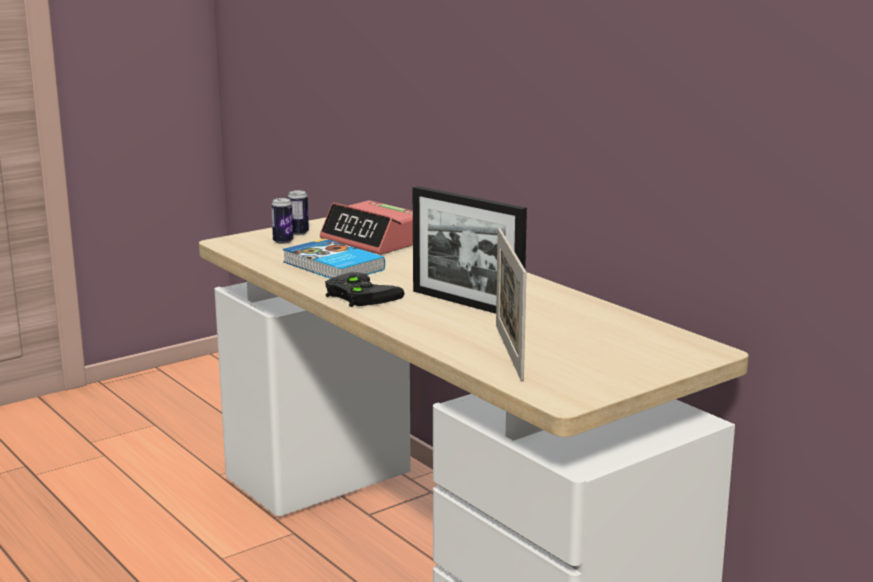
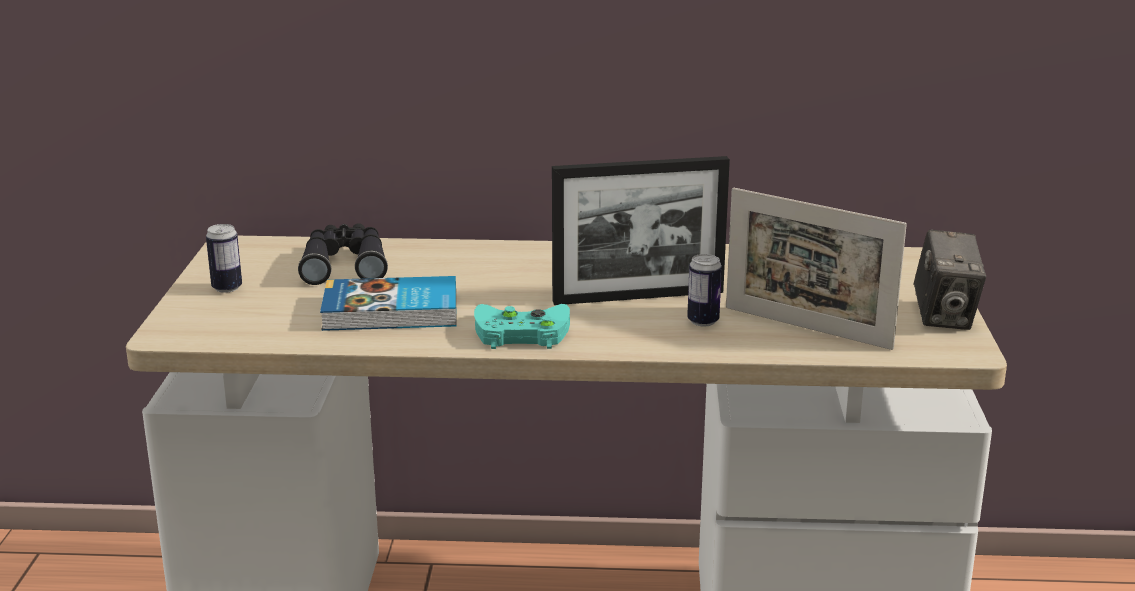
camera: 50 degrees left, 5 degrees up
(283, 241) = (242, 306): can -> can (703, 321)
(358, 295) = (518, 333): black game controller -> turquoise game controller
(375, 241) = (344, 264): alarm clock -> black binoculars
(612, 382) = (944, 317): none -> camera

